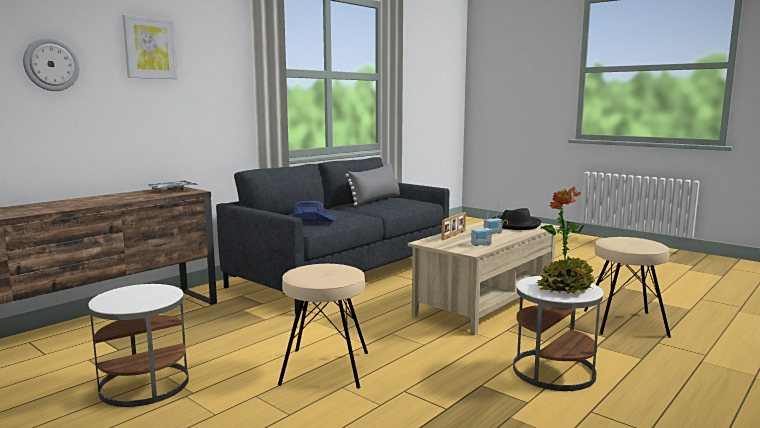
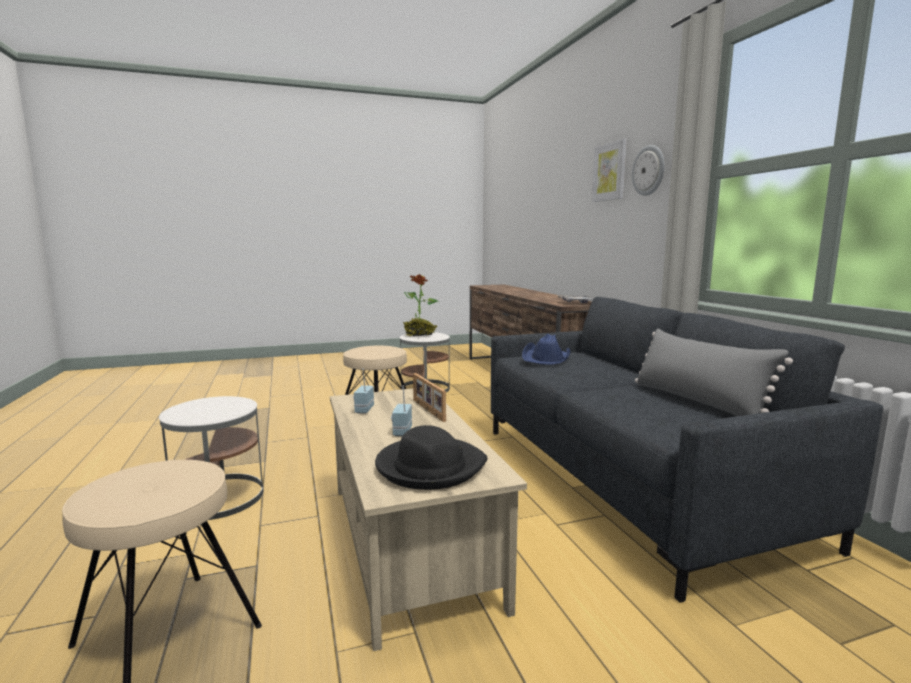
camera: 120 degrees right, 0 degrees up
(51, 64) = (564, 198): wall clock -> wall clock (649, 170)
(565, 288) = (200, 407): potted plant -> potted plant (420, 335)

